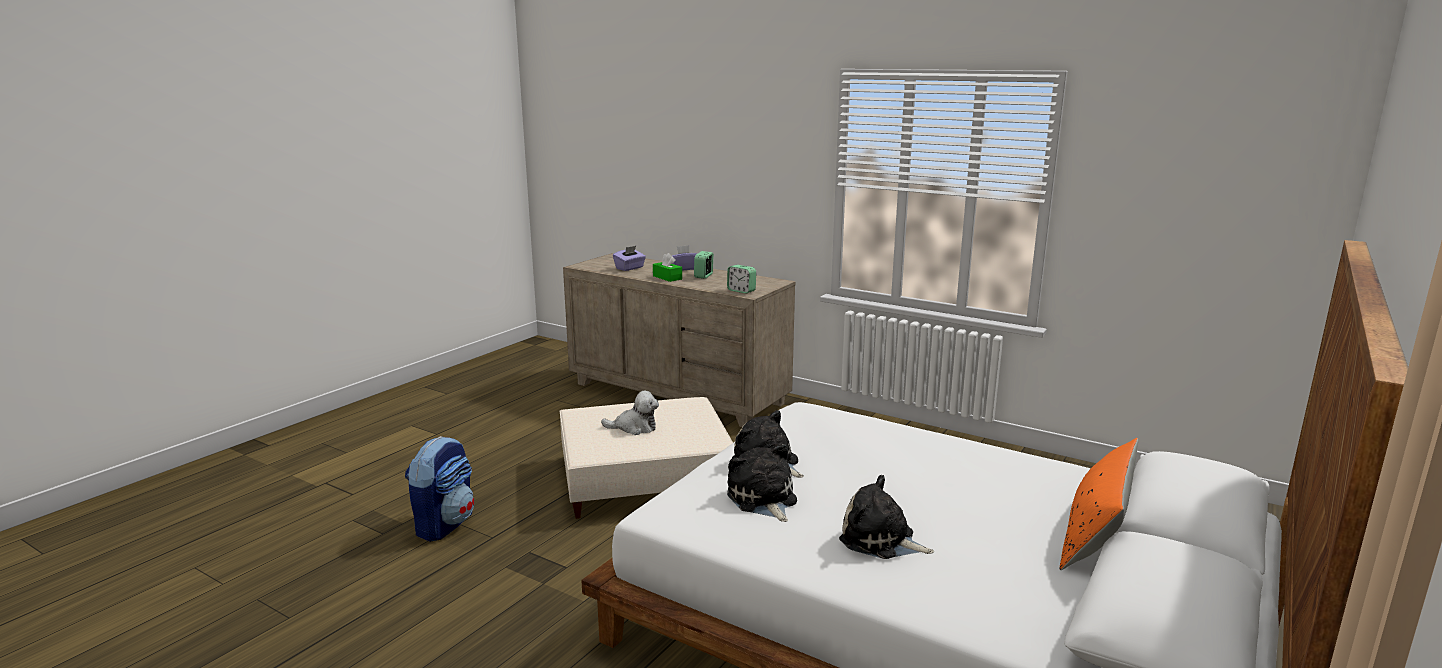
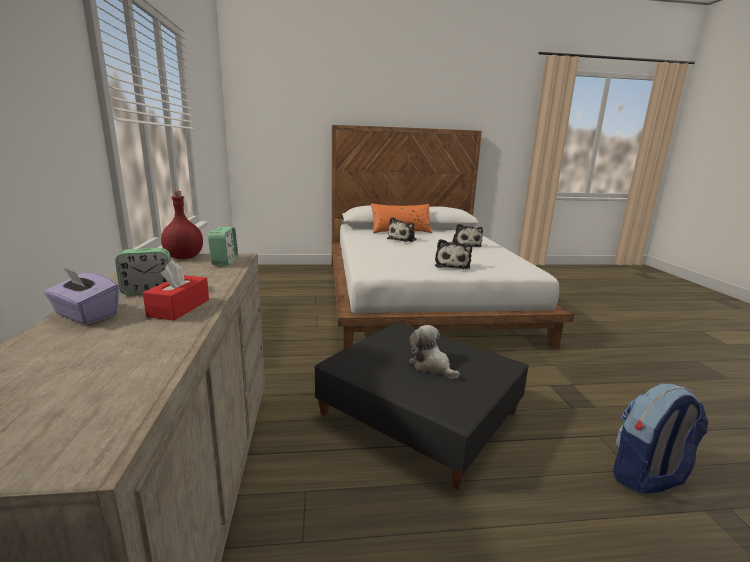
camera: 130 degrees left, 0 degrees up
(630, 268) = (99, 364): purple tissue box -> none
(644, 478) = (420, 414): beige ottoman -> black ottoman
(667, 277) = (179, 308): green tissue box -> red tissue box
(763, 500) = (482, 260): plush toy -> plush toy (403, 239)
(768, 285) = (185, 257): none -> red bottle

